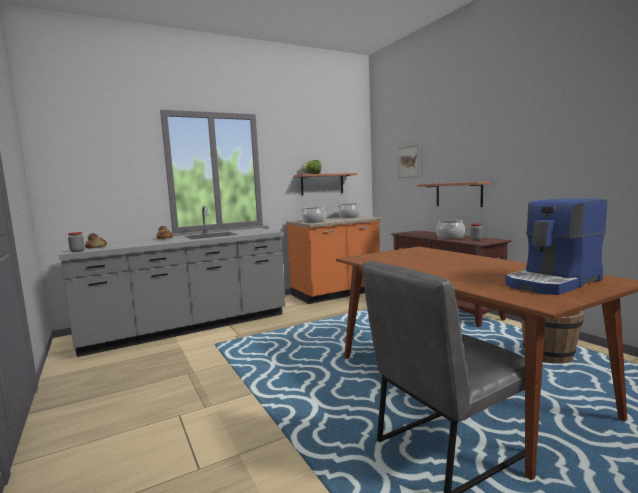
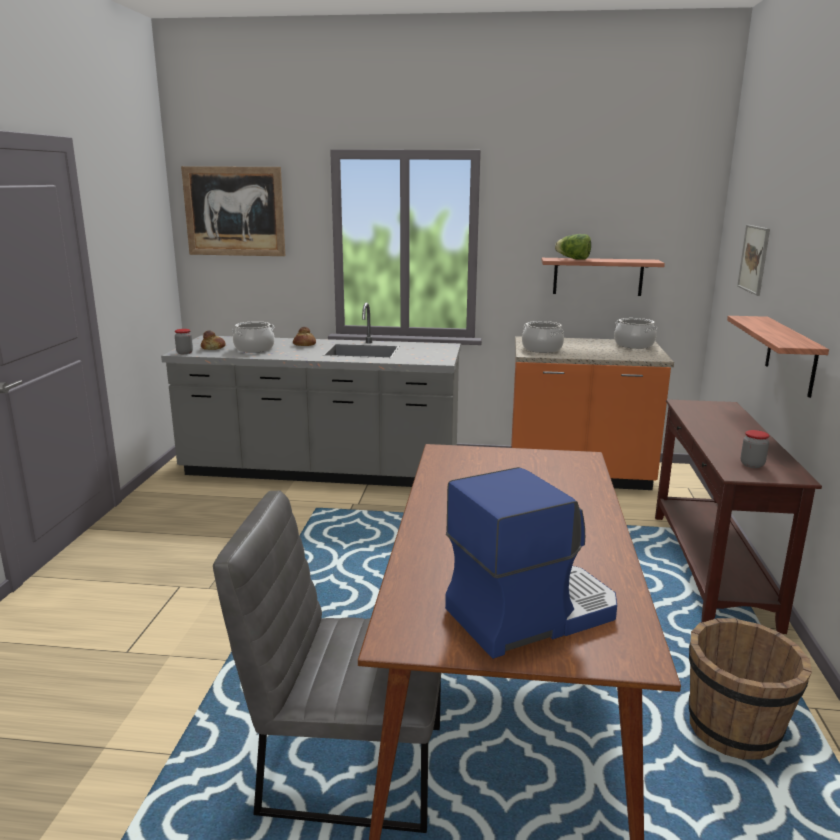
camera: 35 degrees right, 10 degrees up
(85, 151) = (234, 211): none -> picture
(450, 237) = (731, 441): cooking pot -> cooking pot (254, 349)
(554, 283) = (531, 612): coffee machine -> coffee machine turned 150 degrees clockwise

